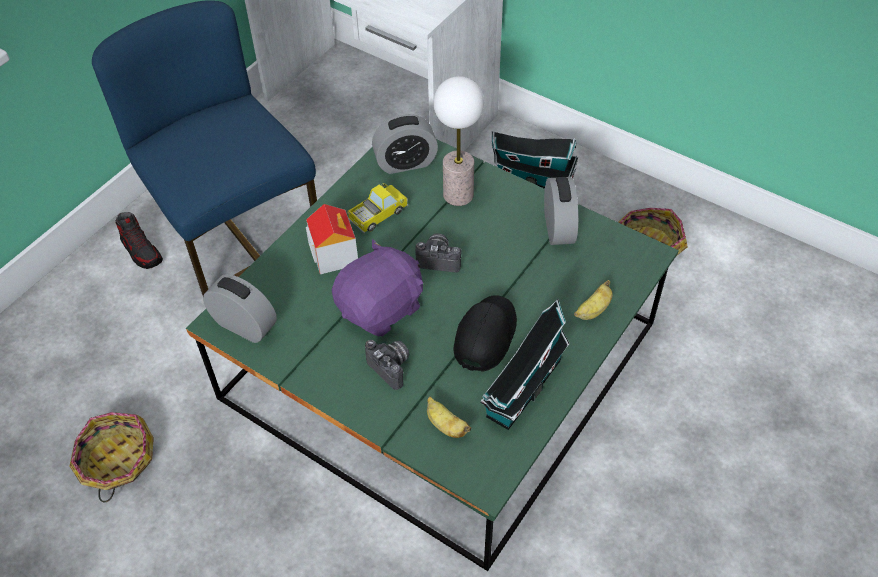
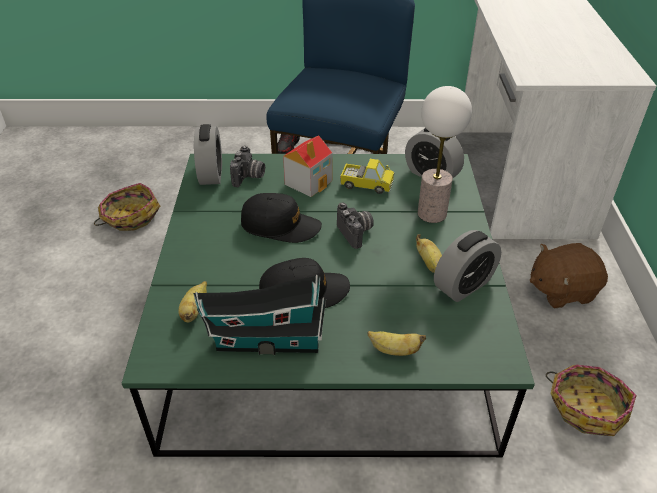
camera: 55 degrees right, 10 degrees down
(381, 308) = (280, 226): purple plush toy -> black cap
(392, 367) = (229, 256): camera -> camera (249, 177)
(518, 234) = (430, 264): none -> banana
(531, 178) = (561, 290): toy house -> brown plush toy

